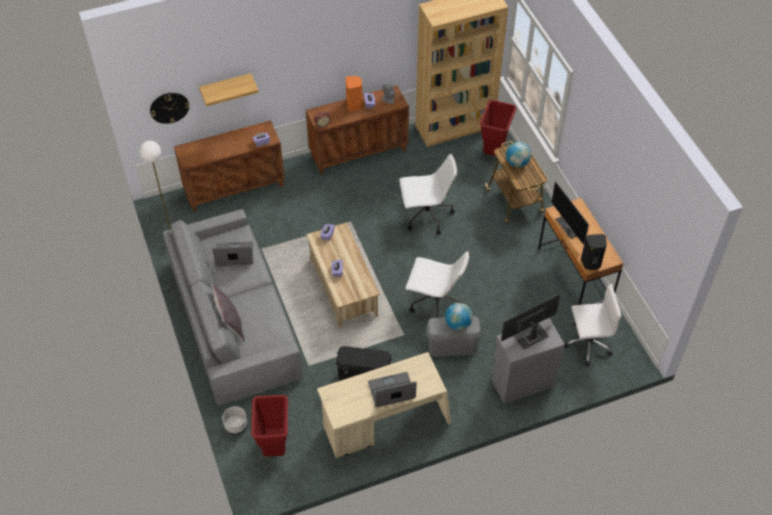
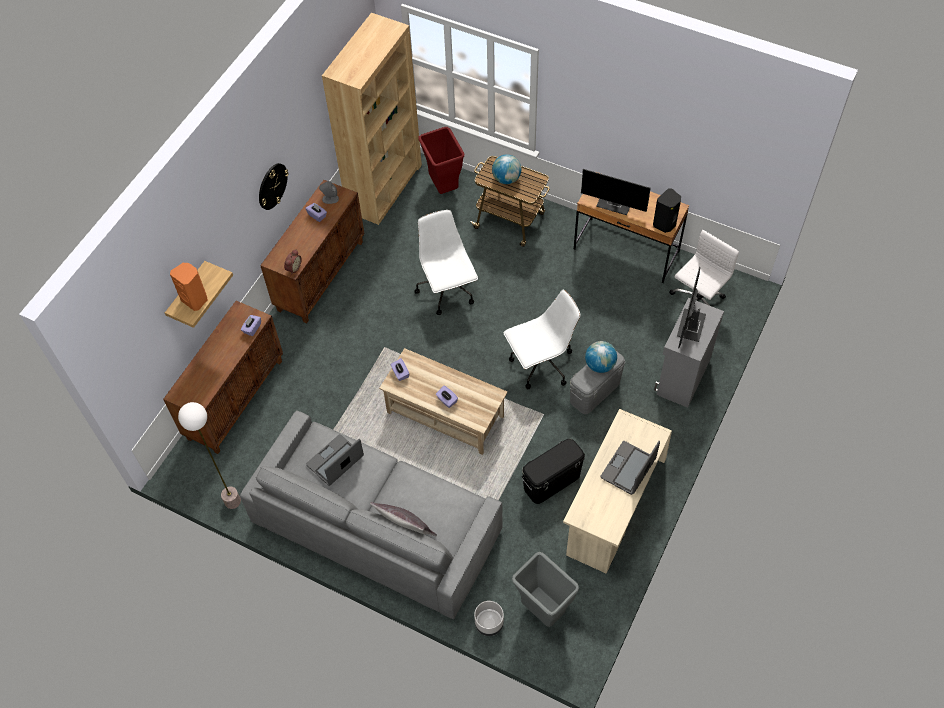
camera: 40 degrees left, 5 degrees up
(169, 107) = (145, 358): wall clock -> wall clock (272, 186)
(275, 447) = (544, 610): red trash can -> grey trash can
(354, 105) = (304, 227): orange speaker -> orange speaker (195, 299)
(426, 216) = (447, 291): white office chair -> white office chair turned 60 degrees counterclockwise

